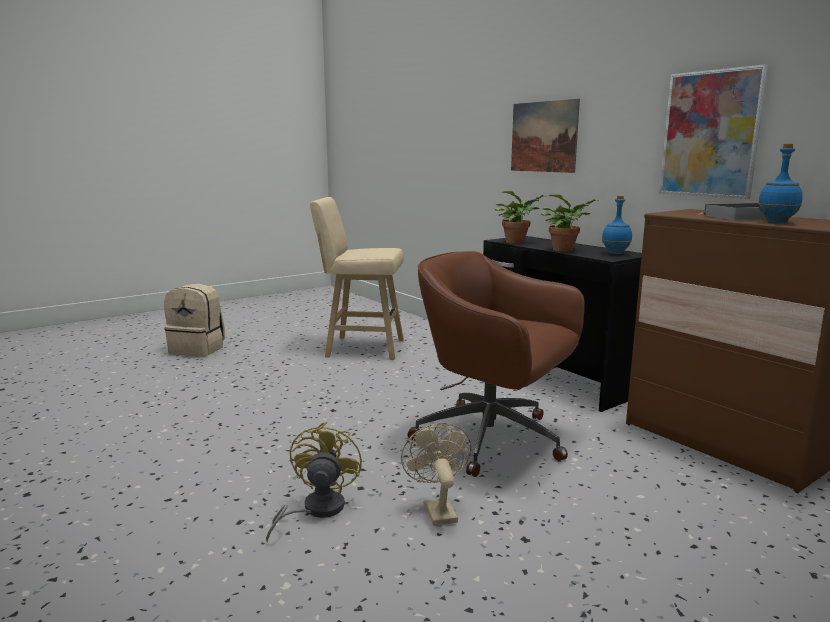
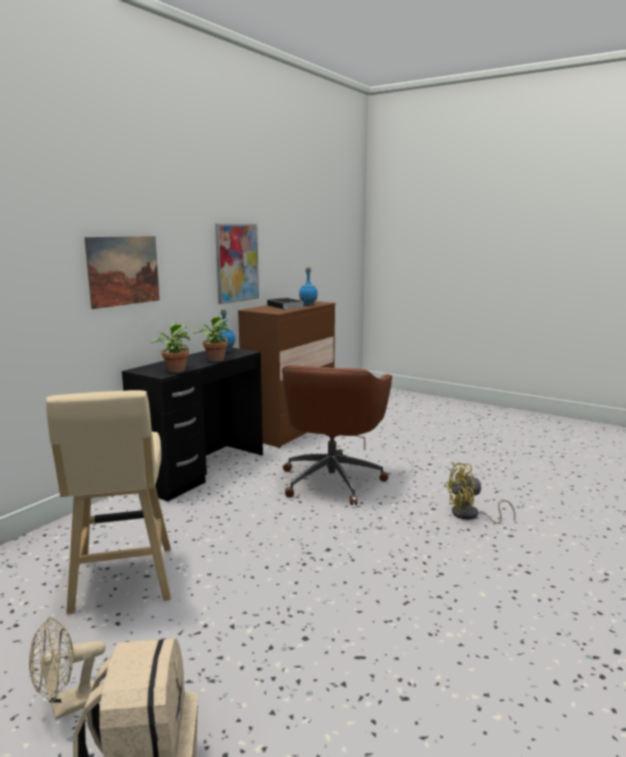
camera: 110 degrees left, 0 degrees up
(437, 509) = (429, 484): beige fan -> beige fan (68, 706)

